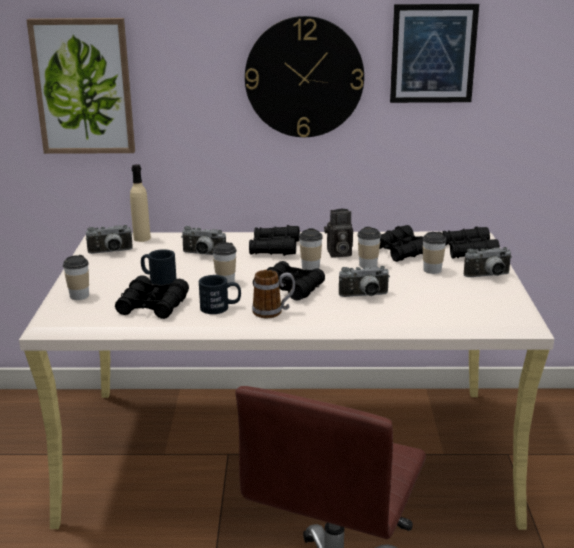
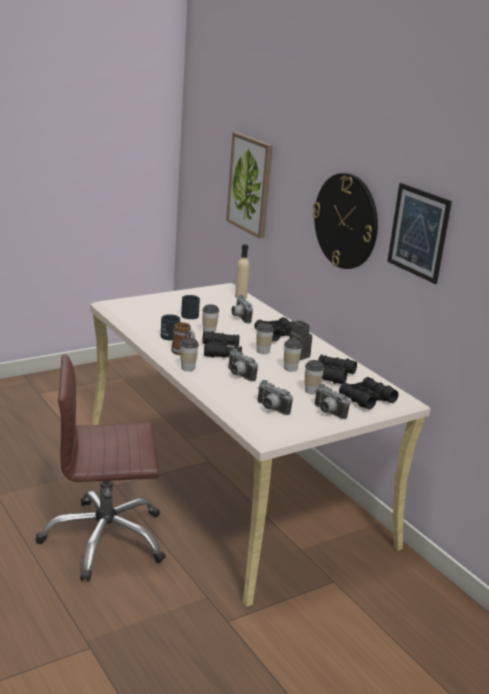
camera: 55 degrees right, 0 degrees up
(79, 295) = (145, 301): cup -> cup (188, 368)
(111, 252) = (209, 294): camera -> camera (270, 409)
(153, 306) = (154, 321): black binoculars -> none

